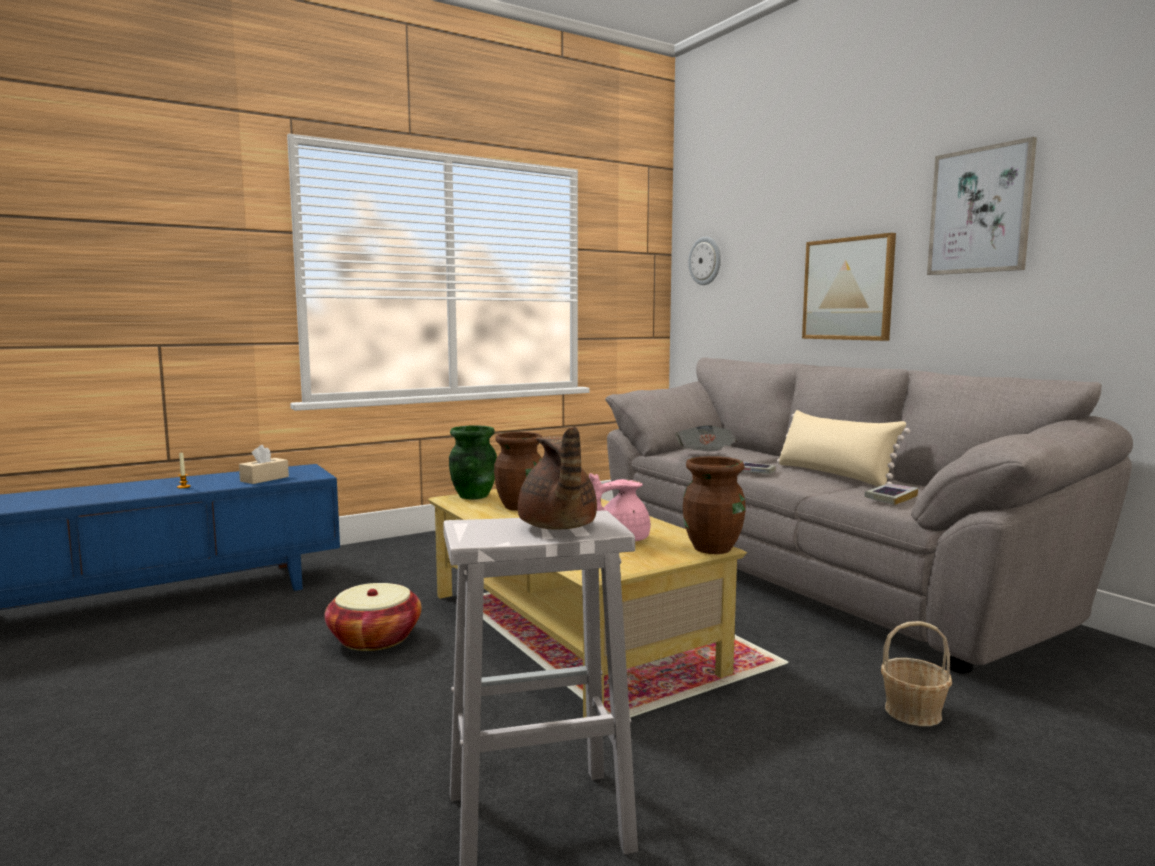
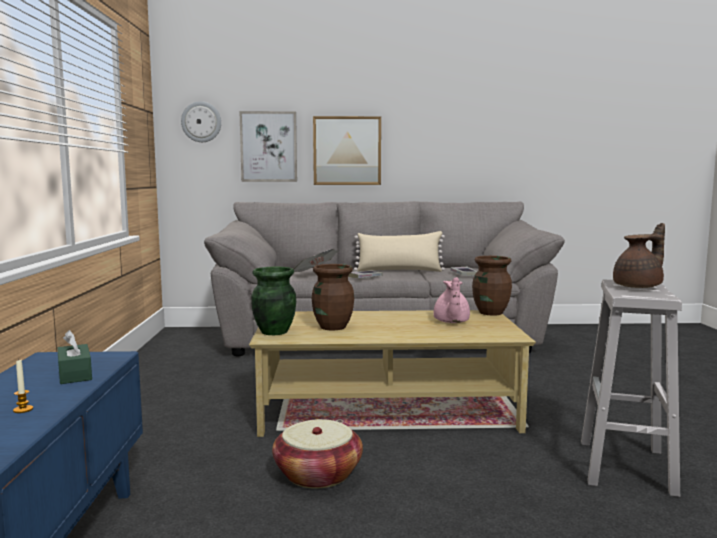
camera: 60 degrees left, 0 degrees up
(264, 479) = (75, 374): beige tissue box -> green tissue box
(557, 527) = (639, 286): brown teapot -> brown teapot turned 45 degrees counterclockwise
(913, 712) = (558, 371): basket -> none
(980, 210) = (434, 109): picture -> picture (268, 146)

